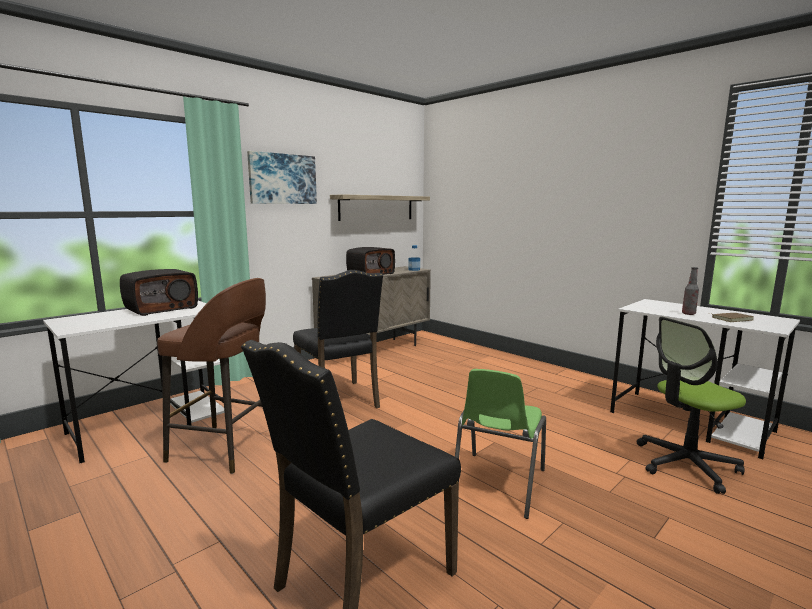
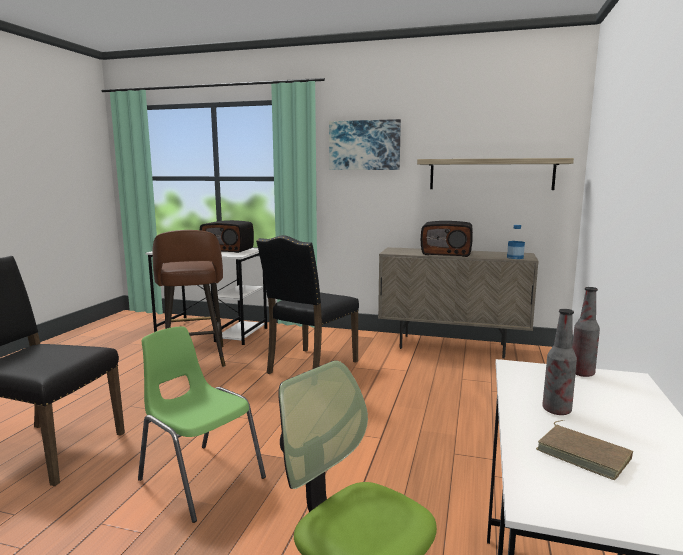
camera: 60 degrees right, 0 degrees up
(497, 484) = (200, 478): green chair -> green chair turned 45 degrees clockwise
(643, 304) = (582, 373): none -> bottle

